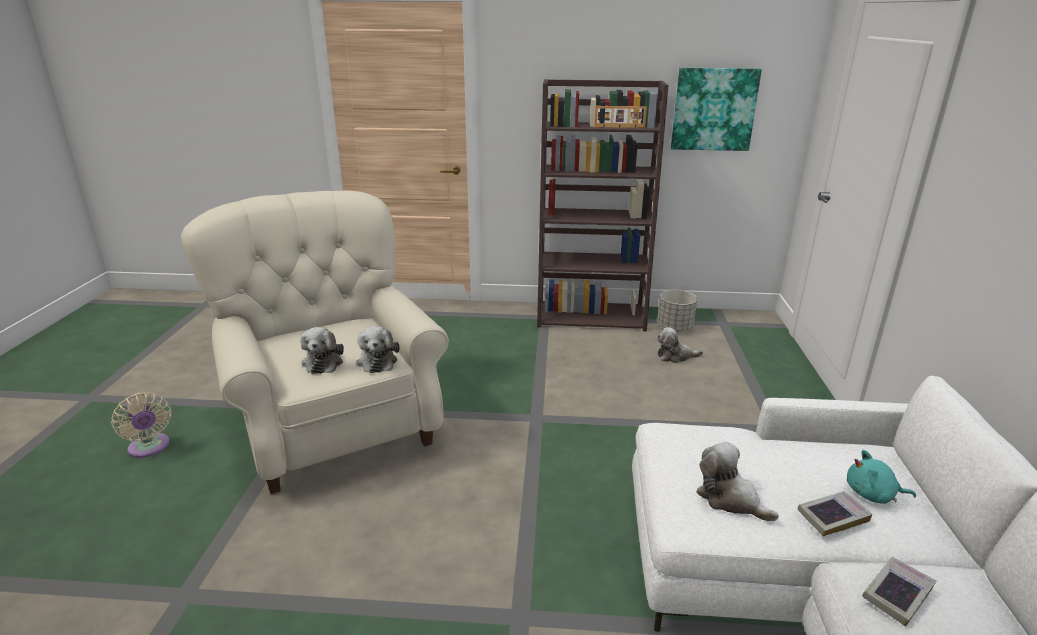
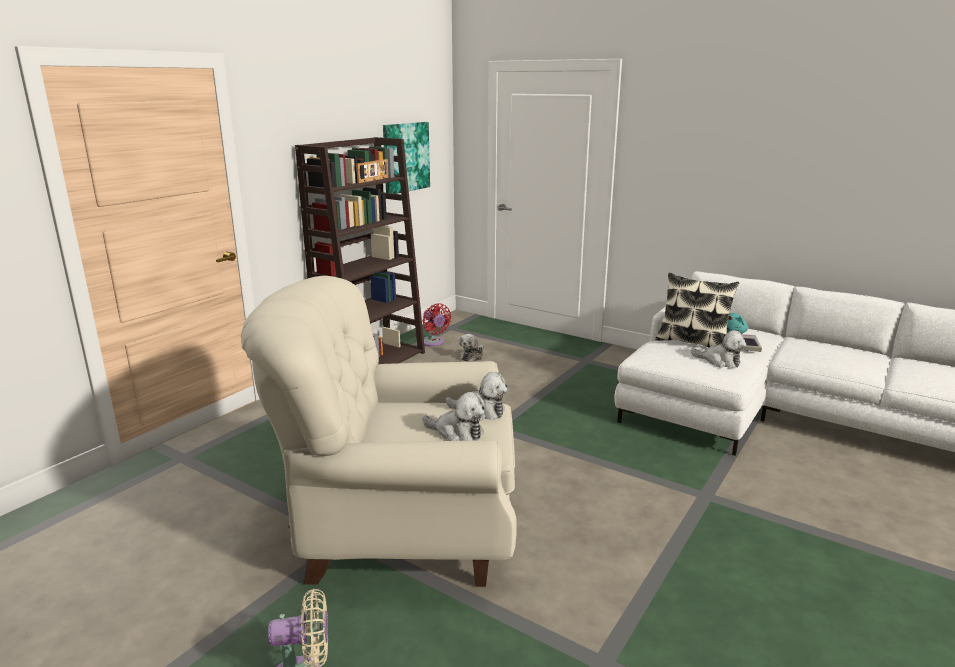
camera: 60 degrees left, 5 degrees down
(675, 327) = (433, 343): grey planter -> red fan
(730, 499) = (719, 361): plush toy -> plush toy turned 135 degrees counterclockwise
(770, 460) = (692, 342): none -> pillow
(897, 594) = (805, 352): book -> none

